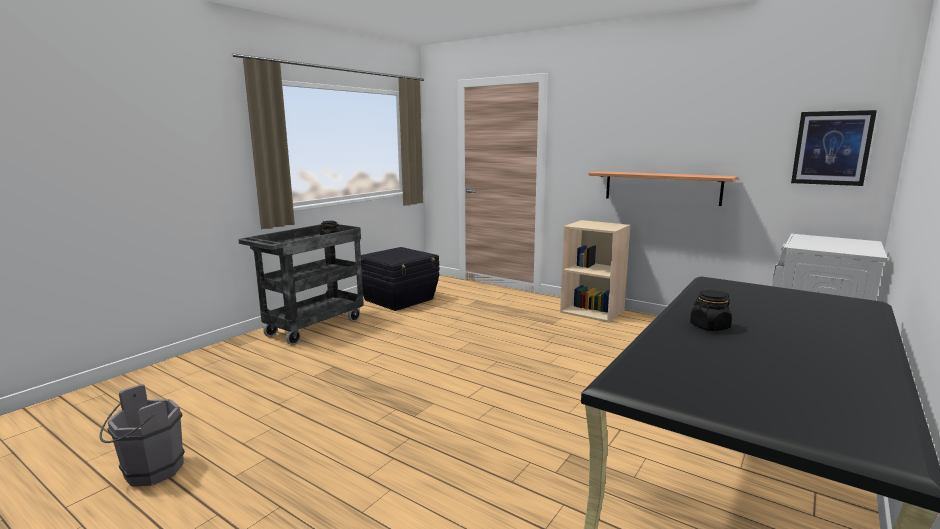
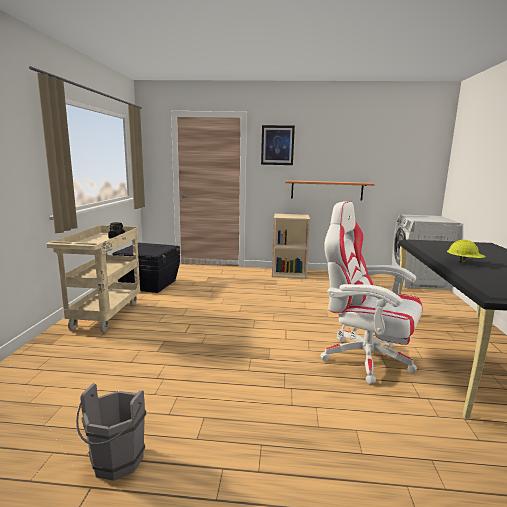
camera: 30 degrees left, 0 degrees up
(311, 329) = (104, 317): black cart -> beige cart
(542, 452) = (366, 358): none -> white office chair
(709, 326) = (464, 262): black jar -> yellow hard hat
(831, 148) = (417, 166): picture -> picture (277, 145)

